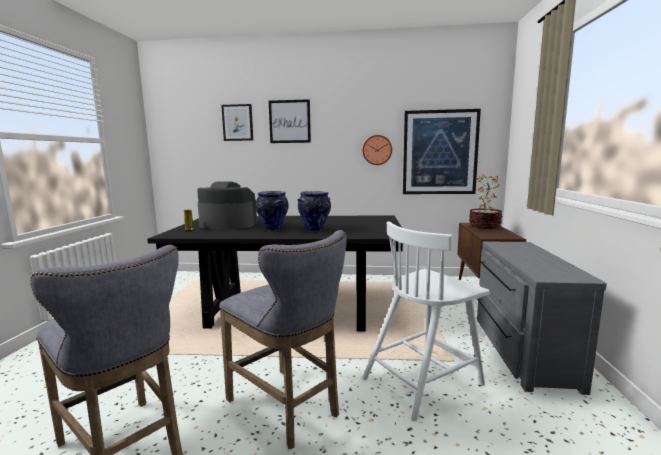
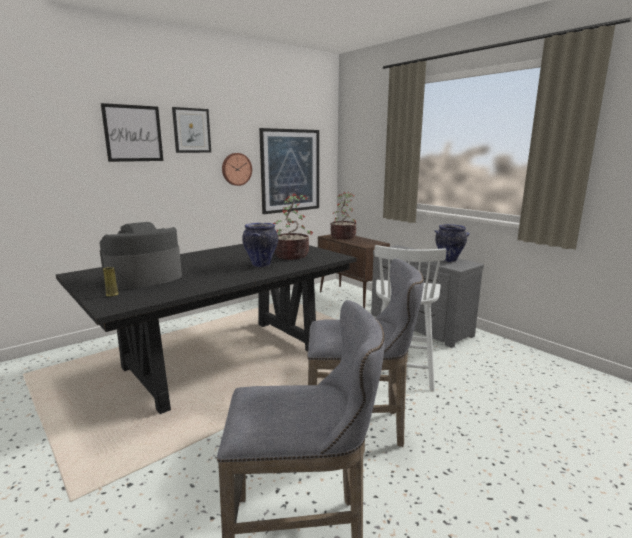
camera: 45 degrees left, 5 degrees up
(237, 122) = (52, 131): picture -> picture (192, 130)
(273, 229) = (218, 272): vase -> vase (449, 260)
(357, 228) = (292, 255): none -> potted plant

